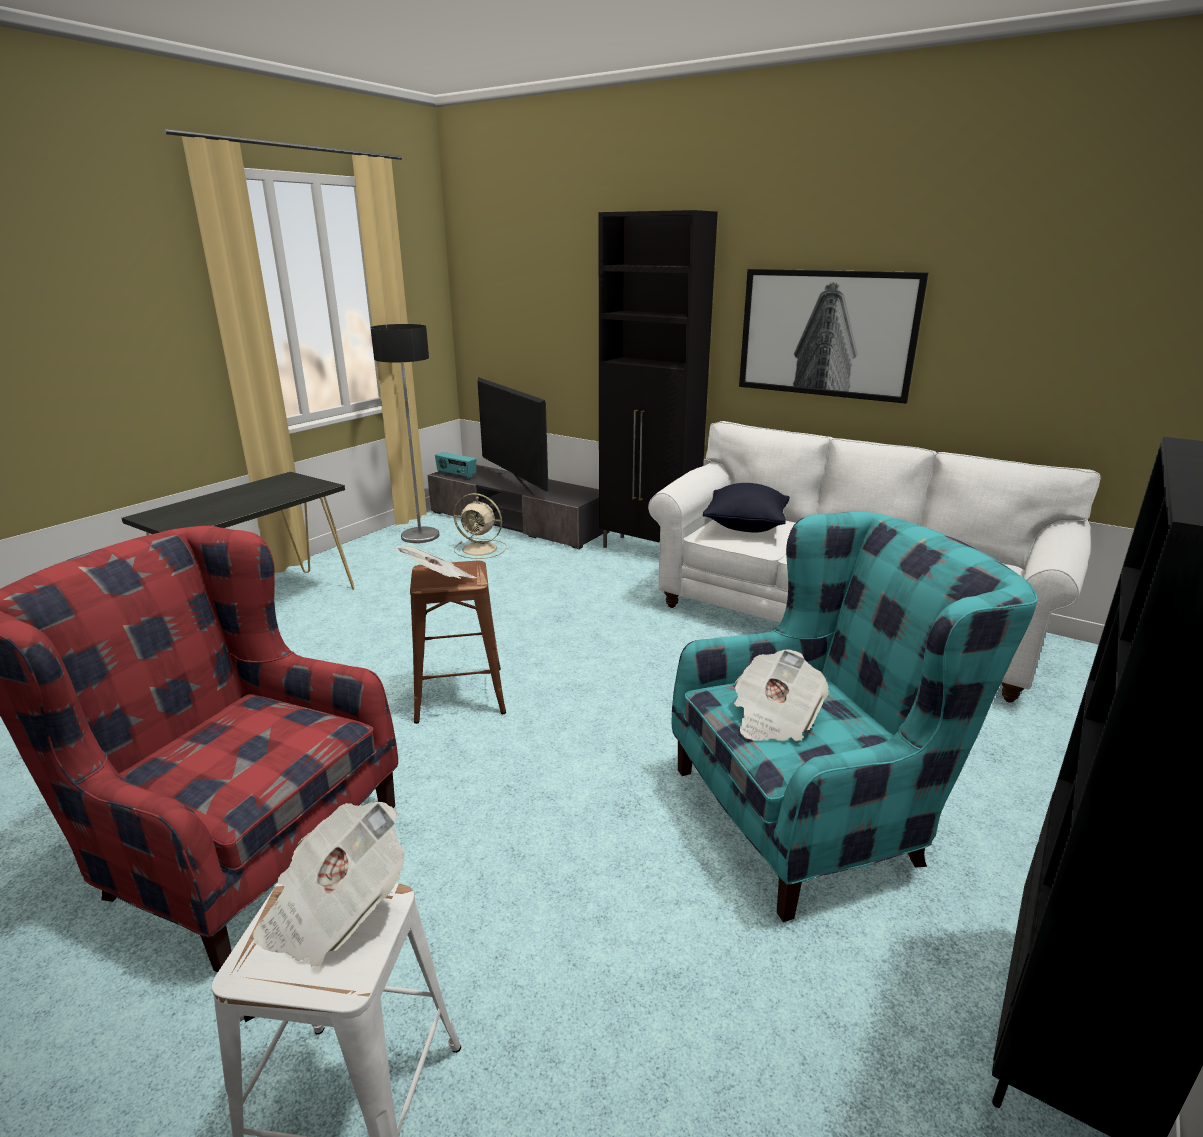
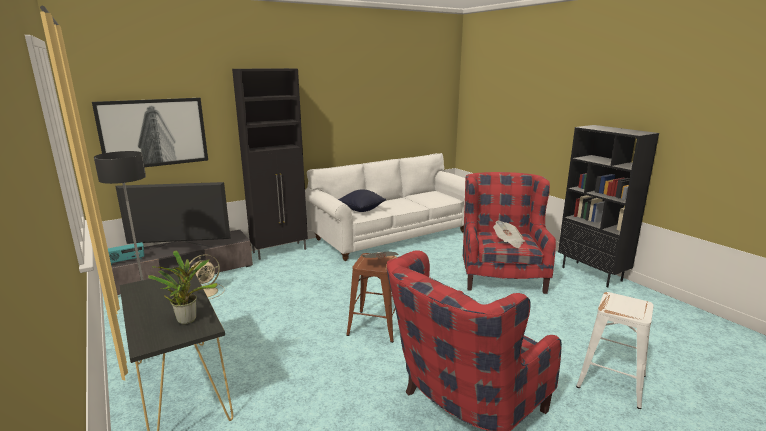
camera: 65 degrees left, 5 degrees down
(206, 515) = (187, 319): none -> potted plant
(334, 909) = (615, 303): newspaper -> none
(817, 811) = (501, 274): turquoise armchair -> red armchair
(827, 334) = (343, 120): picture -> picture (154, 133)

